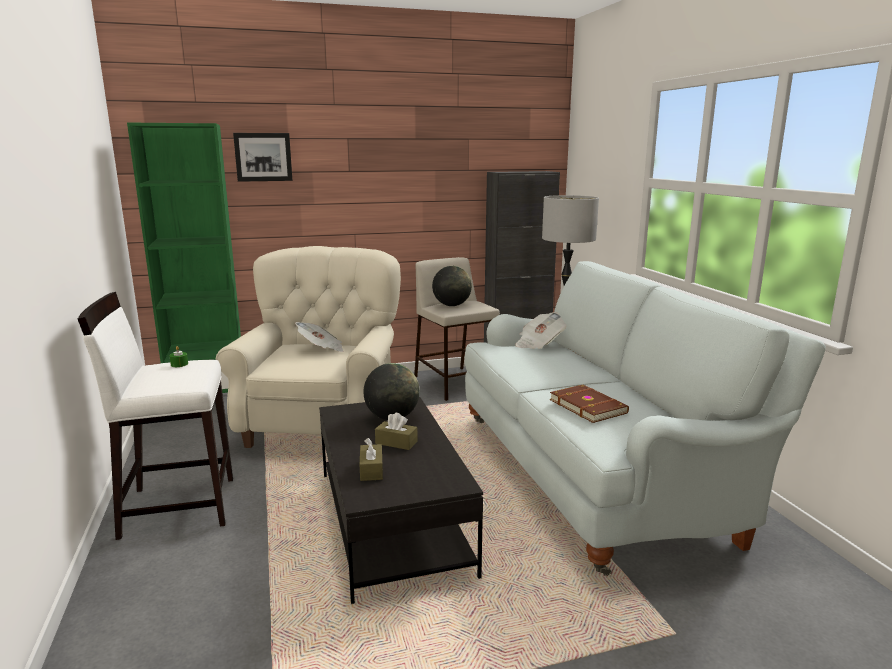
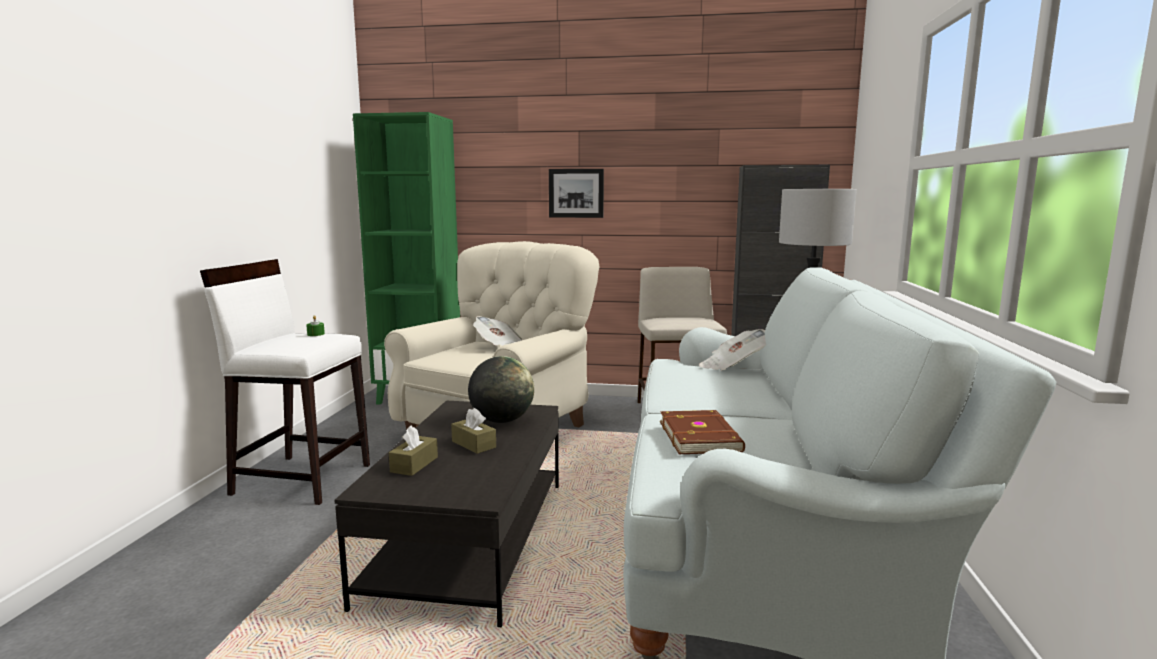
camera: 25 degrees right, 5 degrees down
(263, 157) = (492, 151): picture -> picture (576, 193)
(451, 305) = (670, 319): globe -> none

